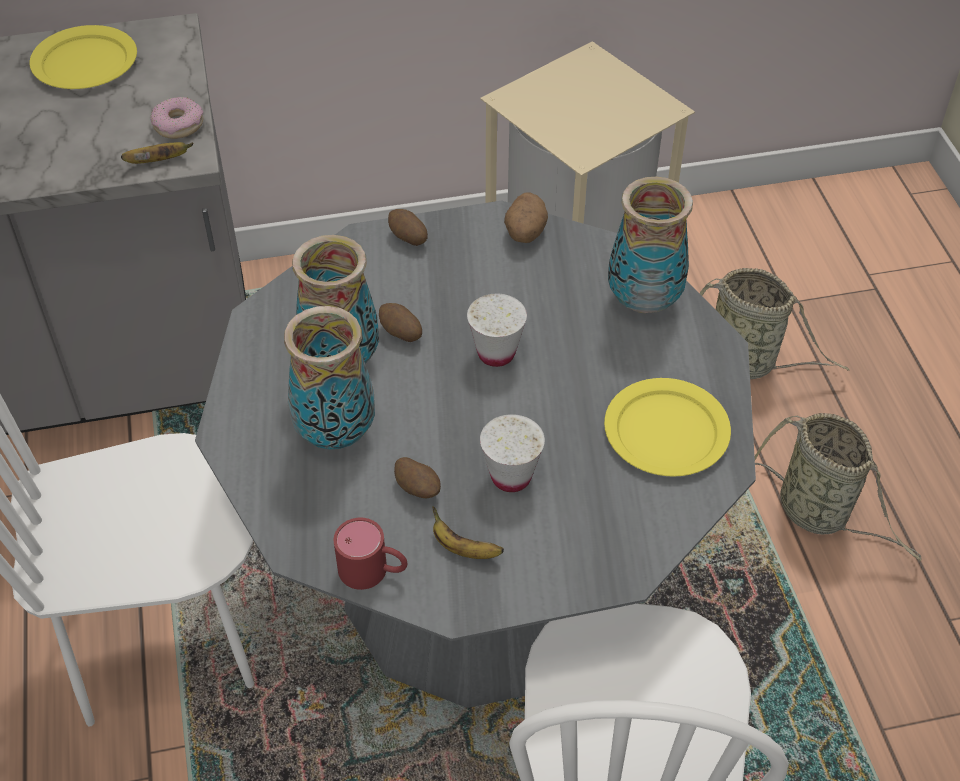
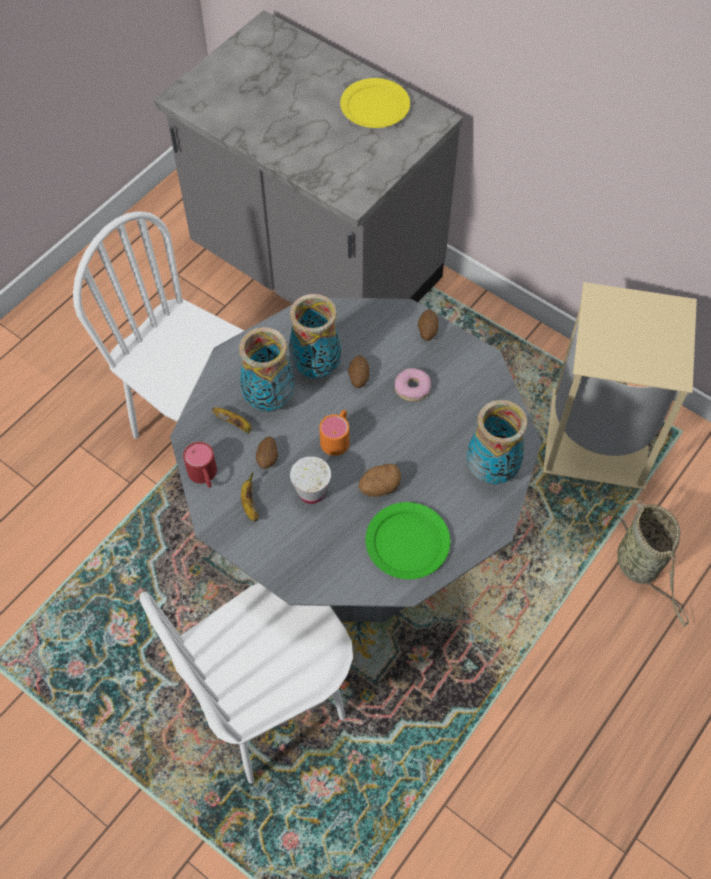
camera: 50 degrees right, 10 degrees up
(159, 161) = (339, 192): banana -> banana (235, 424)
(178, 125) = (371, 178): donut -> donut (412, 388)
(460, 404) = (337, 437): none -> orange mug
(496, 353) = (386, 428): white cup -> none
(525, 233) = (486, 379): potato -> potato (379, 487)
(667, 432) = (407, 543): yellow plate -> green plate
(817, 513) = (563, 679): basket -> none

